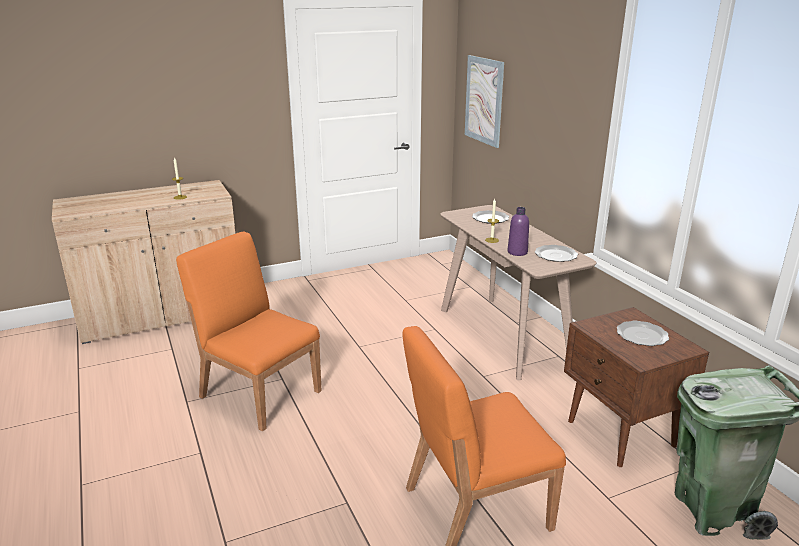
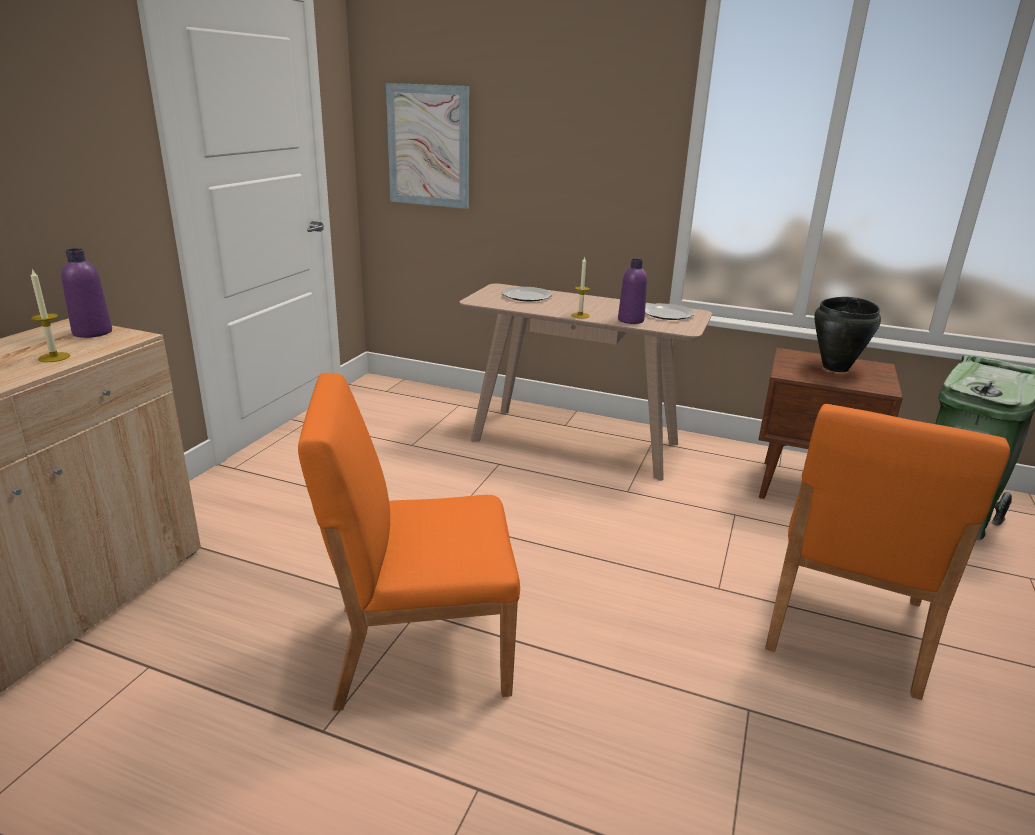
camera: 45 degrees left, 0 degrees up
(211, 189) = (92, 332): none -> purple bottle
(642, 335) = (836, 368): plate -> black cooking pot

